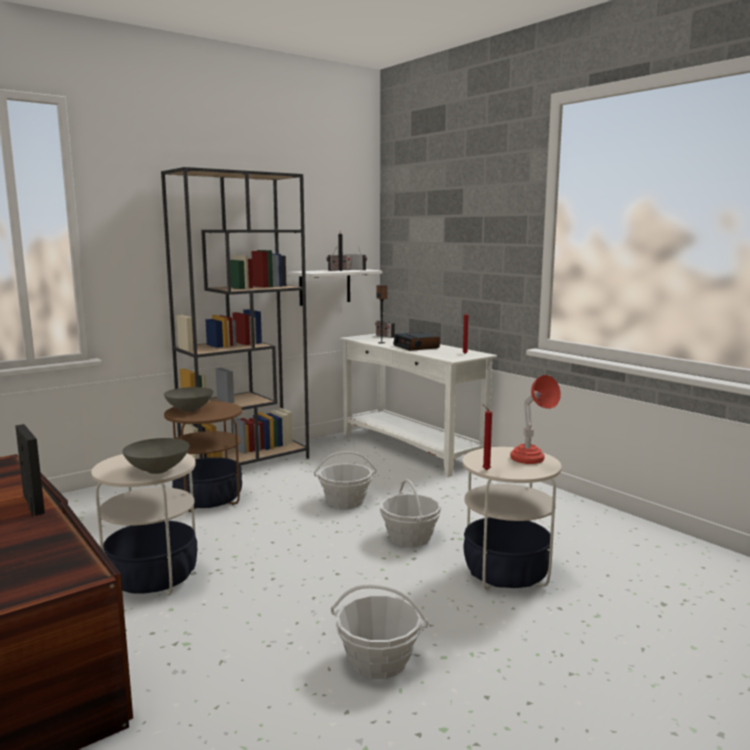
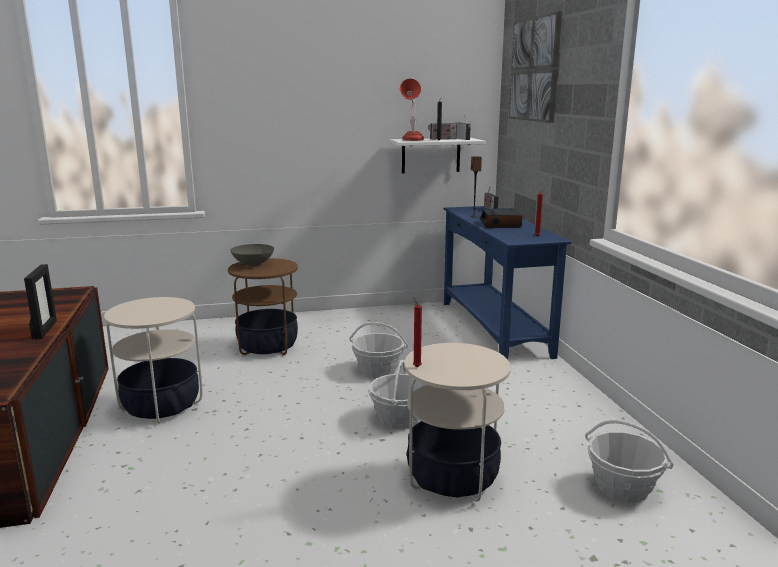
camera: 25 degrees right, 5 degrees up
(158, 470) = (152, 316): grey bowl -> none
(246, 463) = (332, 318): bookcase -> none
(378, 661) = (251, 529): basket -> basket (623, 487)
(412, 449) = (494, 328): white console table -> blue console table
(430, 204) = (535, 69): none -> picture
(531, 462) = (476, 367): red table lamp -> red table lamp (412, 140)

